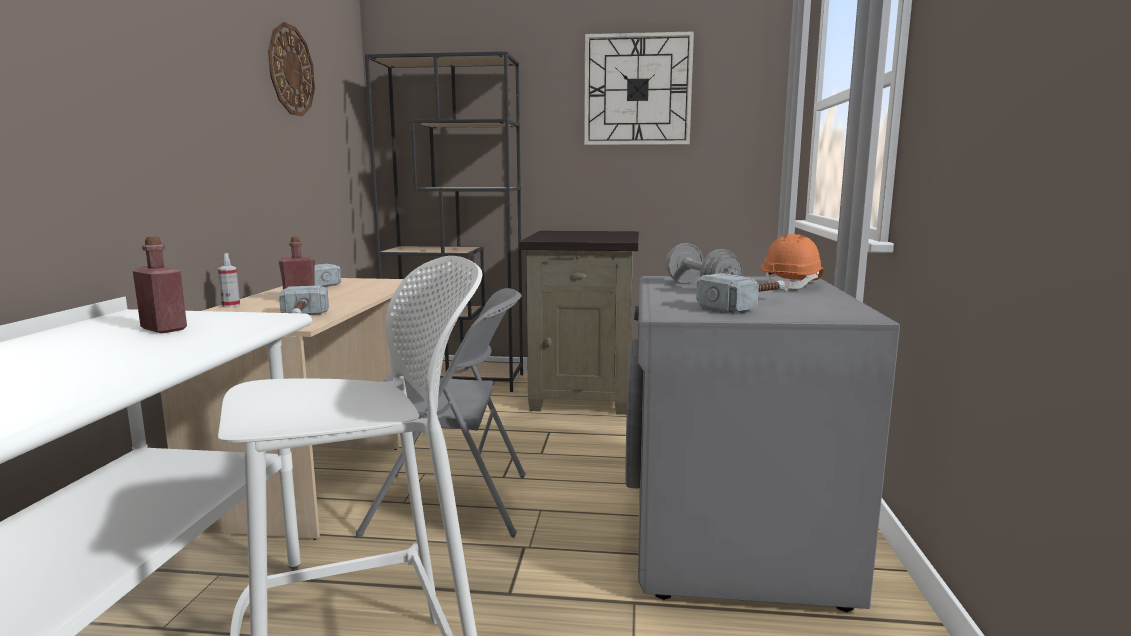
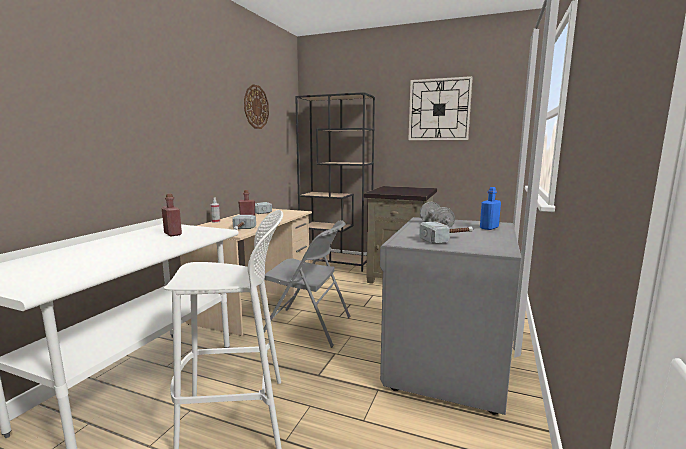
camera: 15 degrees right, 0 degrees up
(792, 285) = (489, 228): orange hard hat -> blue bottle

